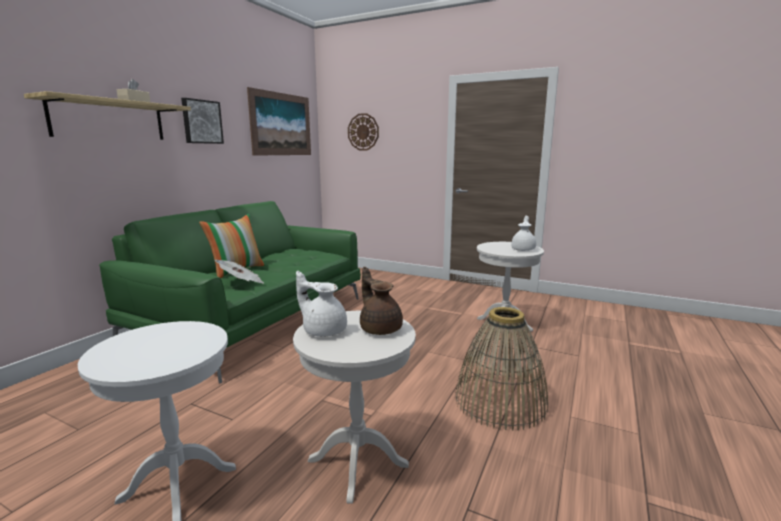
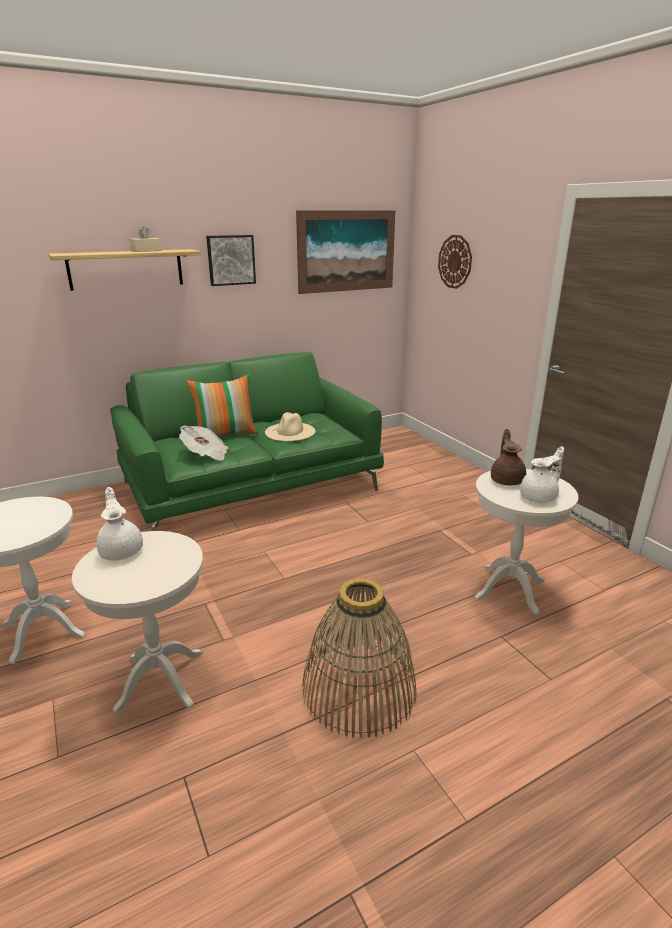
camera: 35 degrees right, 10 degrees up
(291, 259) = (290, 431): none -> beige hat
(380, 328) = (163, 567): brown teapot -> brown teapot (507, 480)

